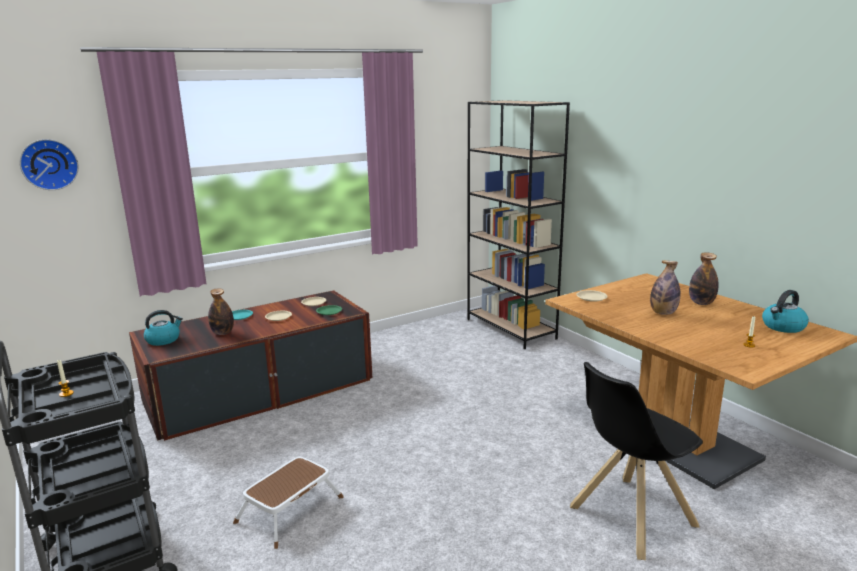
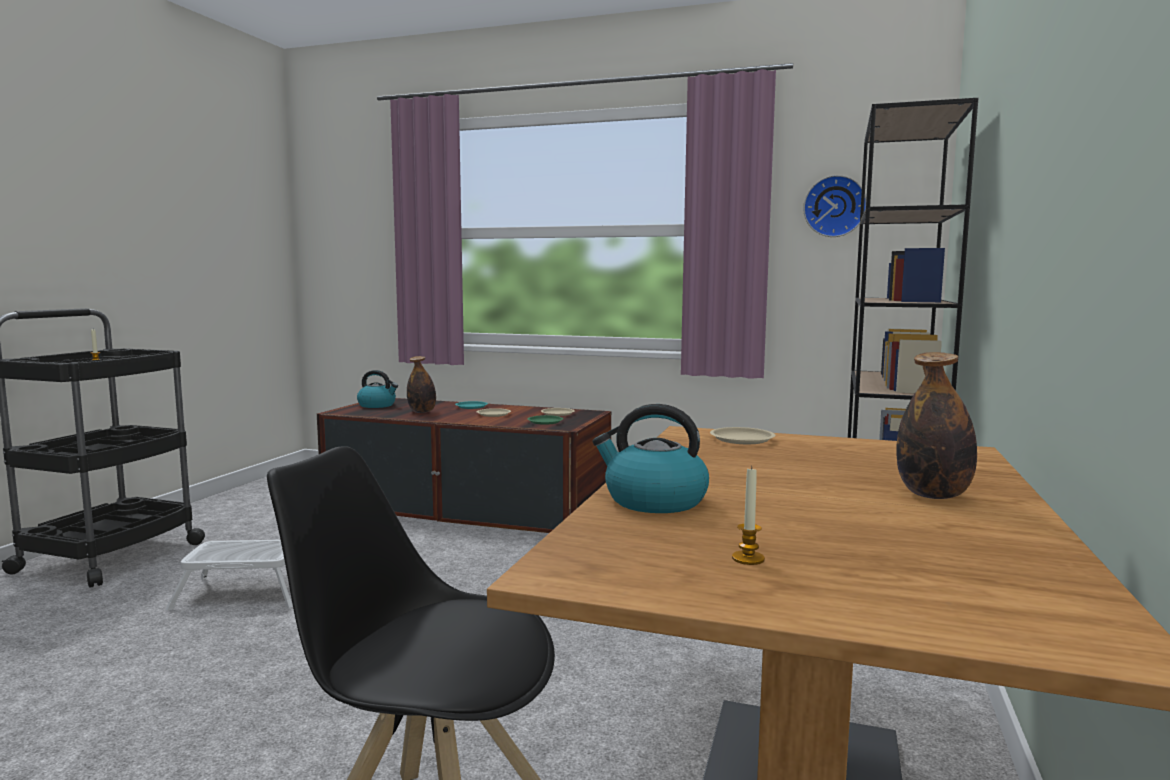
camera: 50 degrees right, 10 degrees down
(49, 164) = (353, 215): wall clock -> wall clock (834, 206)
(290, 510) = (244, 592): brown step ladder -> white step ladder
(663, 313) = (781, 480): bottle -> none
(783, 327) = (988, 579): kettle -> kettle (653, 501)

